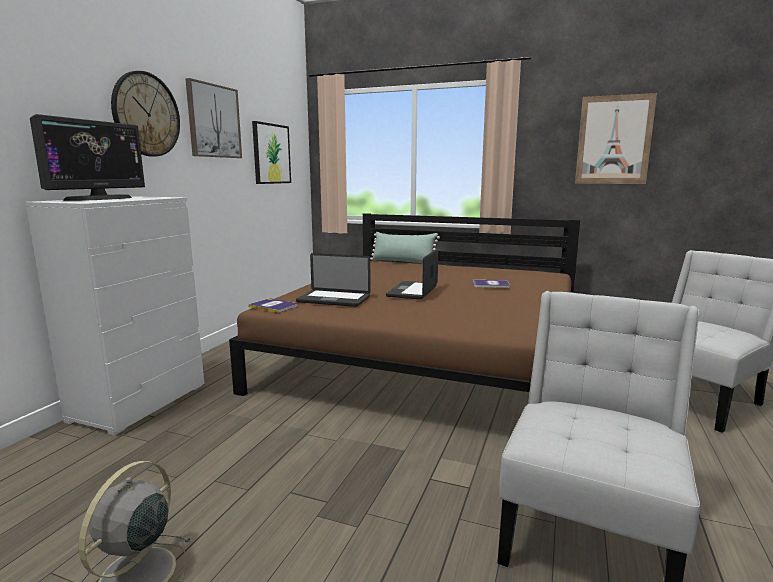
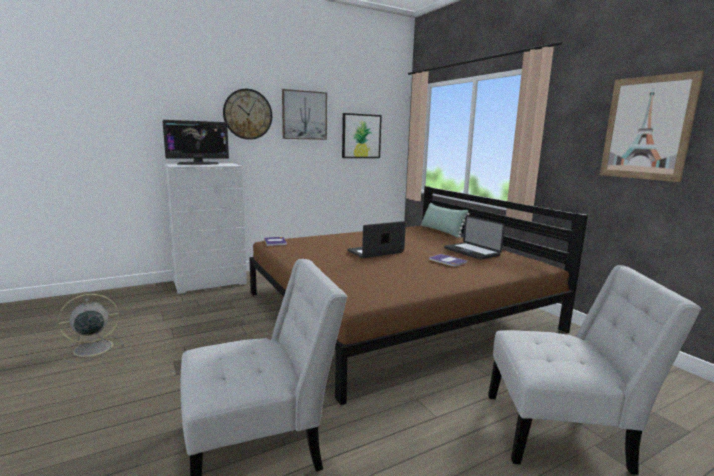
camera: 40 degrees right, 0 degrees up
(333, 299) = (314, 245): laptop -> laptop (471, 252)

